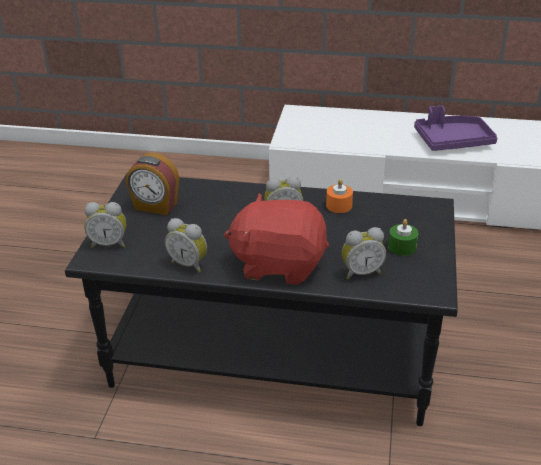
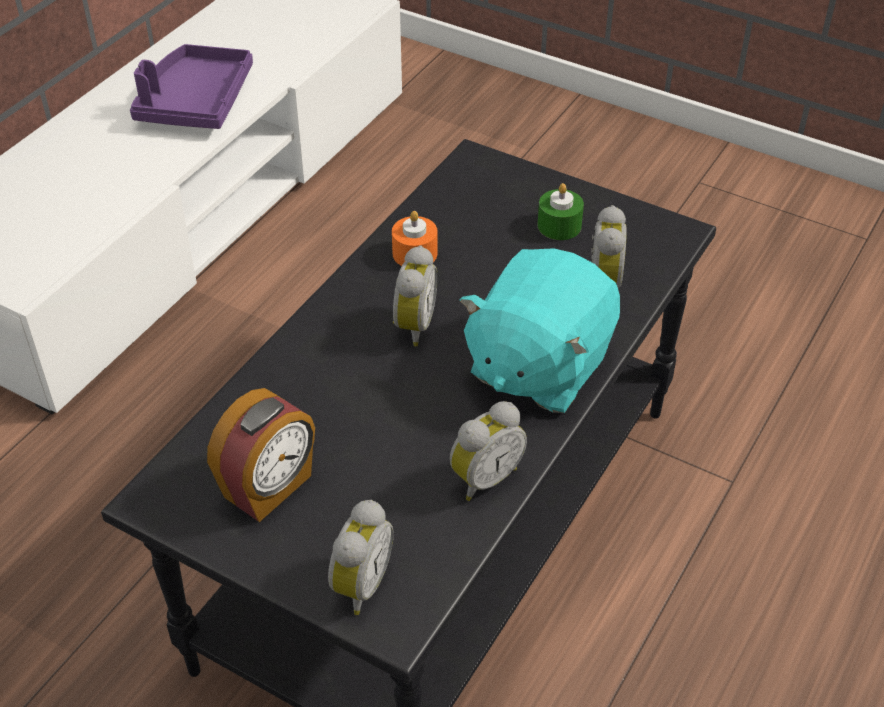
camera: 70 degrees left, 10 degrees up
(279, 264) = (538, 366): red plush toy -> turquoise plush toy

